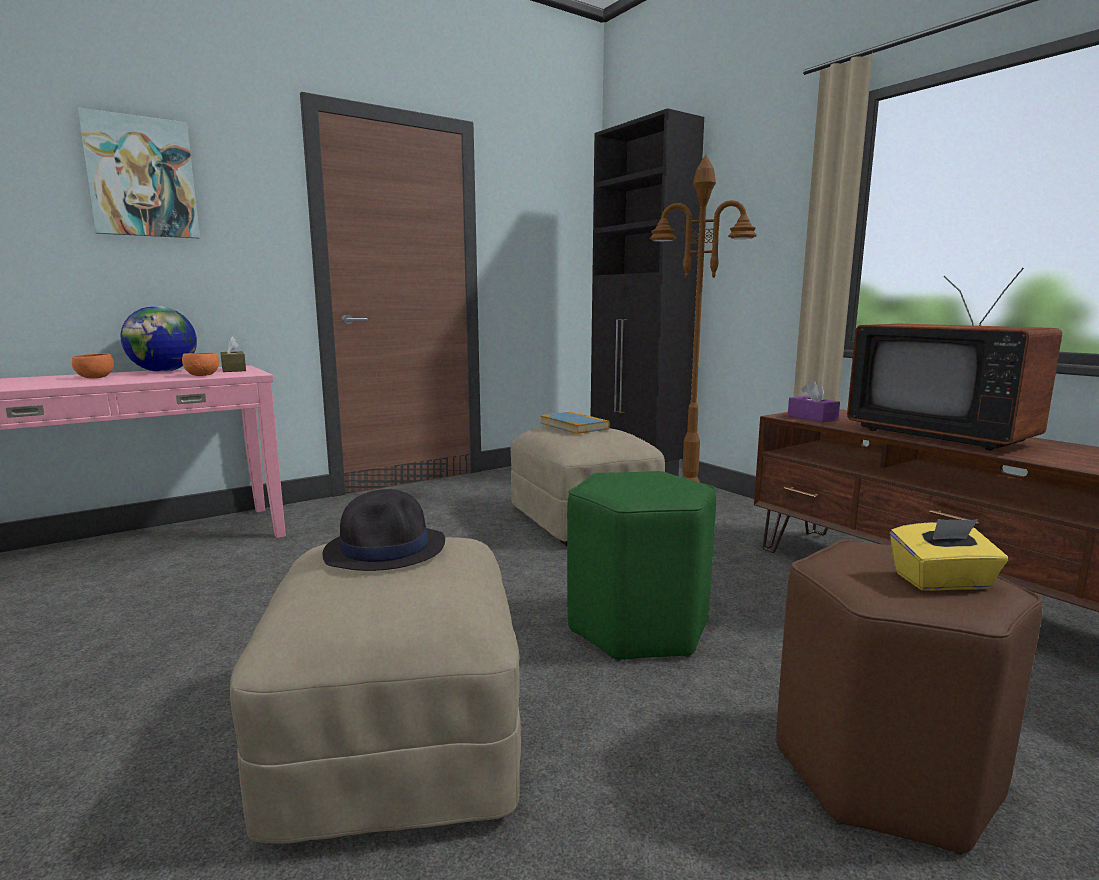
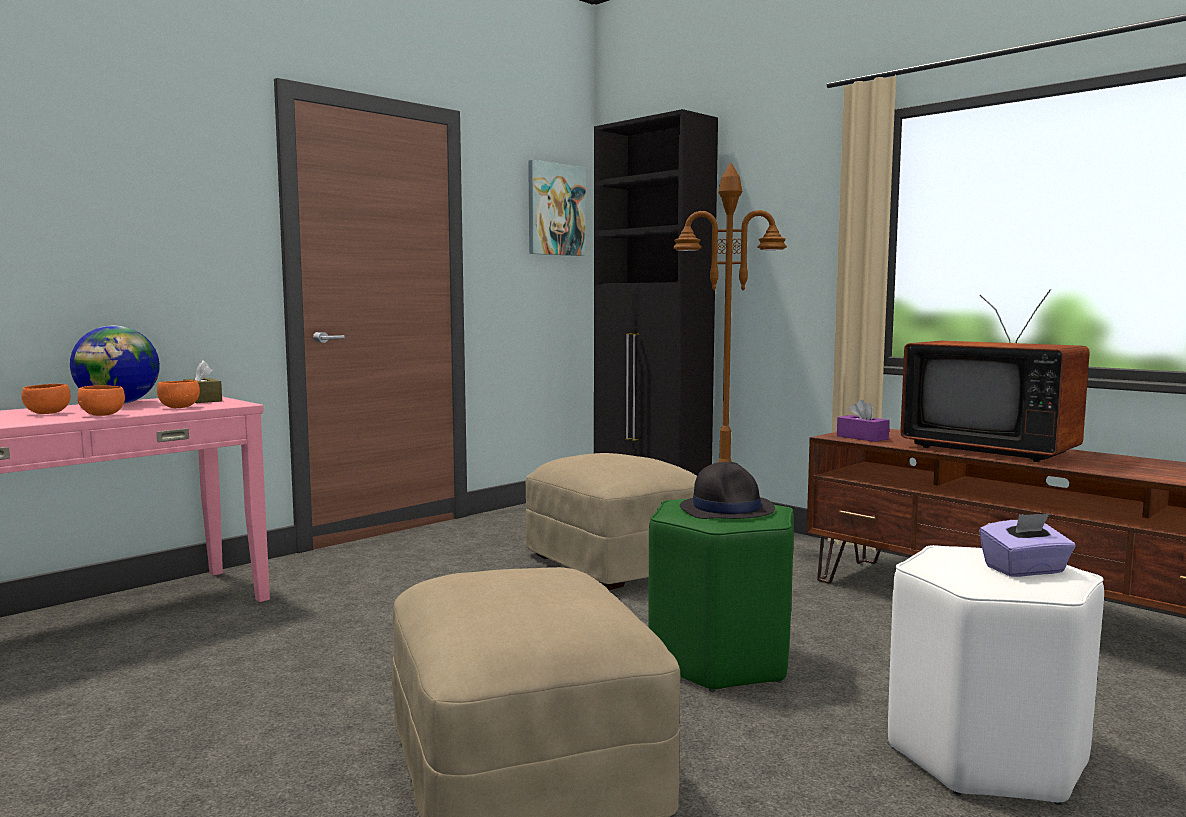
camera: 10 degrees left, 5 degrees down
(133, 380) = (104, 415): none -> orange bowl
(141, 177) = (96, 174): picture -> picture (555, 209)
(386, 549) = (510, 577): black hat -> black hat (727, 509)
(574, 426) = (602, 455): book -> none
(884, 774) = (986, 757): brown stool -> white stool
(942, 582) = (1025, 570): yellow tissue box -> purple tissue box

